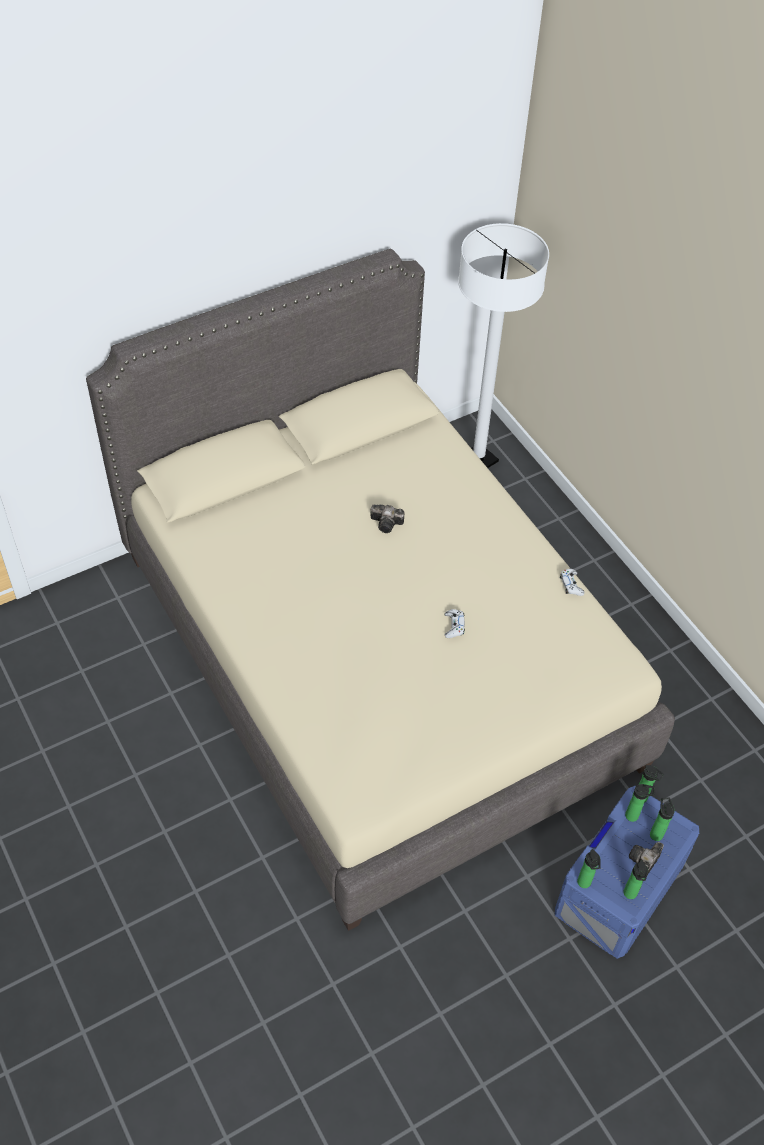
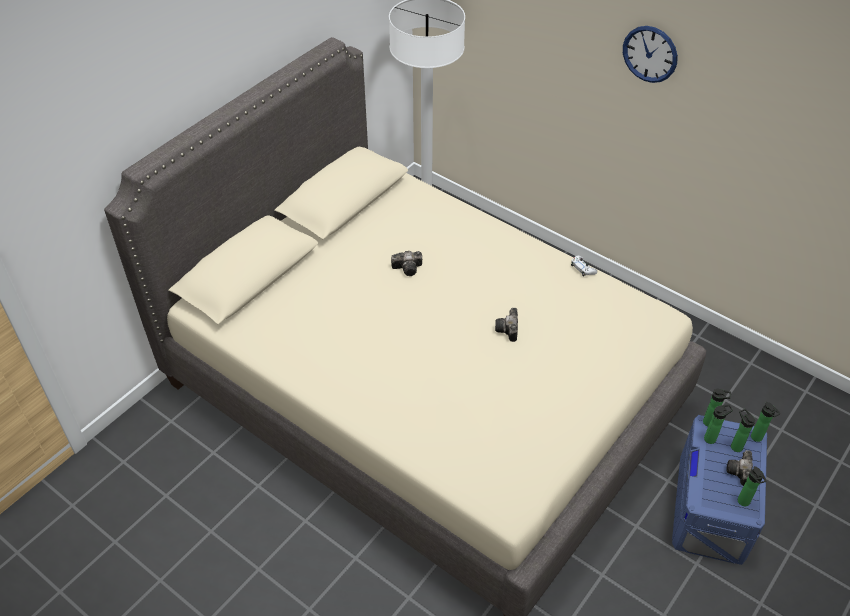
camera: 20 degrees left, 5 degrees down
(454, 626) = (508, 330): white game controller -> camera
(584, 884) = (705, 508): bottle -> bottle (758, 438)
(716, 373) = (650, 54): none -> wall clock

